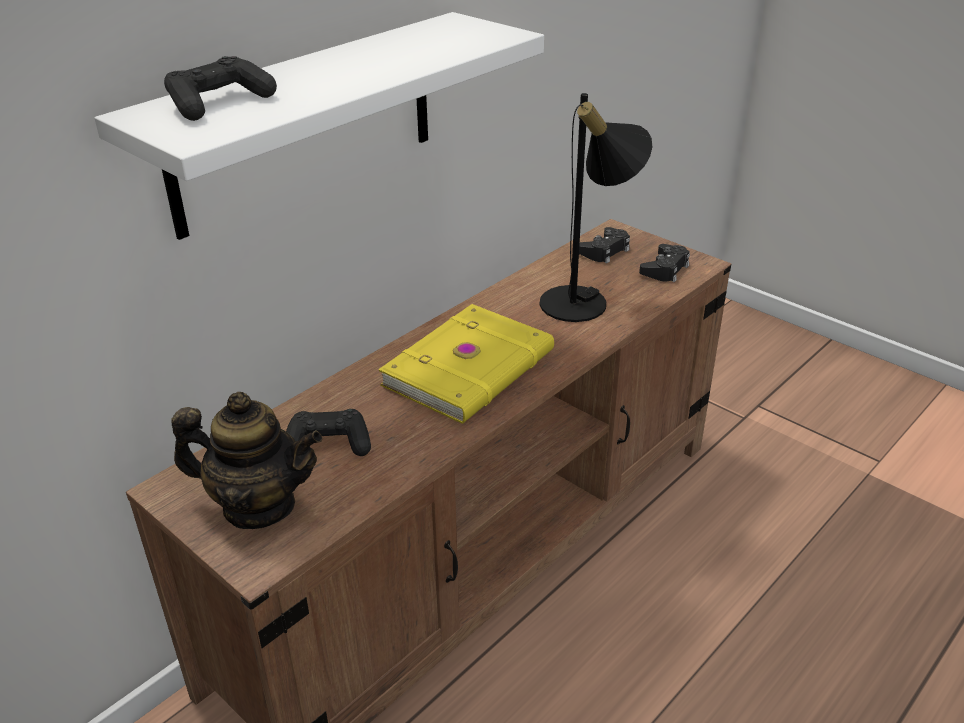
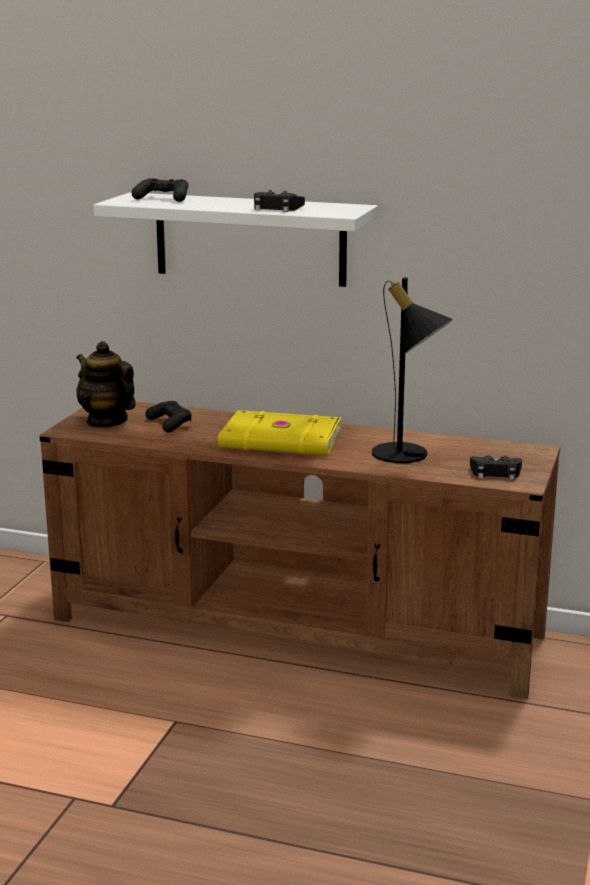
camera: 65 degrees right, 15 degrees down
(259, 506) = (107, 421): teapot -> teapot turned 150 degrees clockwise
(604, 251) = (497, 451): black game controller -> black game controller (276, 208)

